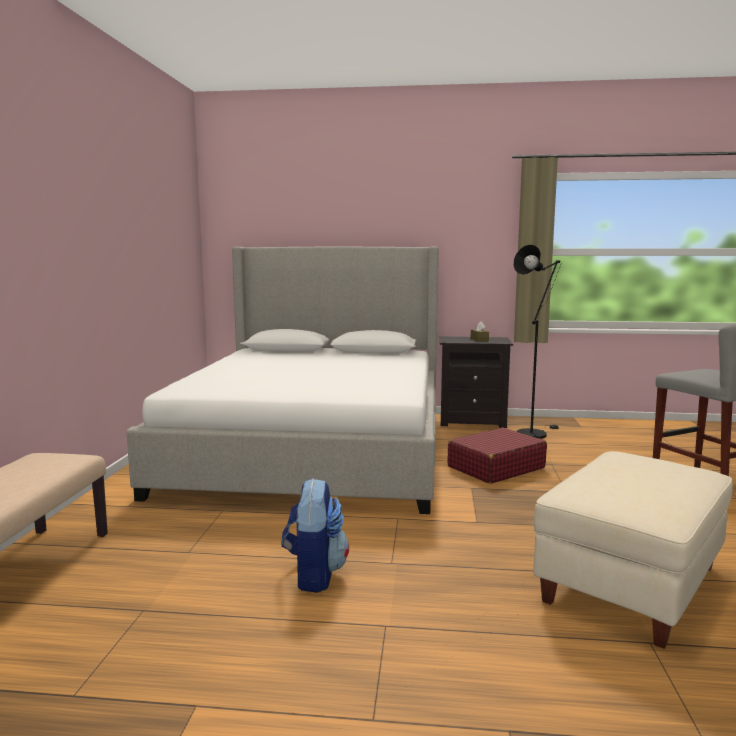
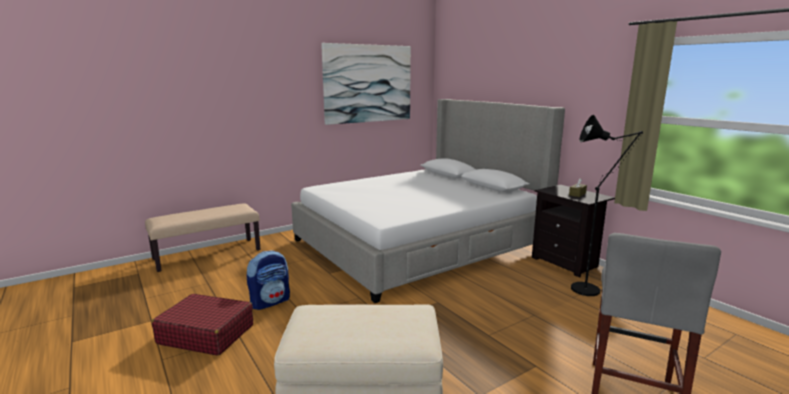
camera: 50 degrees right, 5 degrees up
(149, 218) = (368, 83): none -> picture
(495, 467) = (487, 298): red suitcase -> red suitcase (206, 334)

